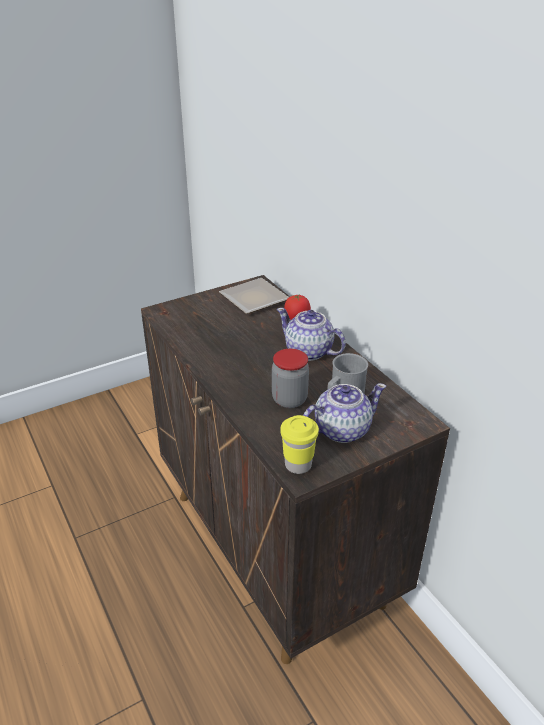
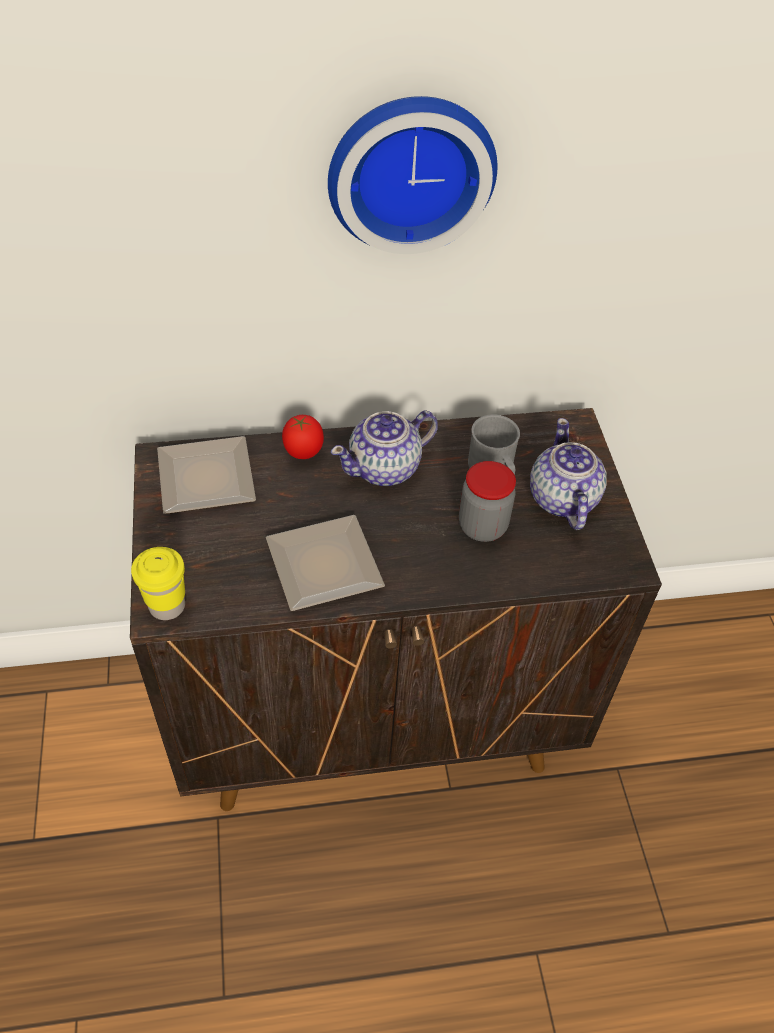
camera: 70 degrees left, 15 degrees up
(221, 349) = (326, 563): none -> plate
(298, 465) = (610, 562): yellow cup -> yellow cup (167, 606)
(379, 160) = (410, 170): none -> wall clock

